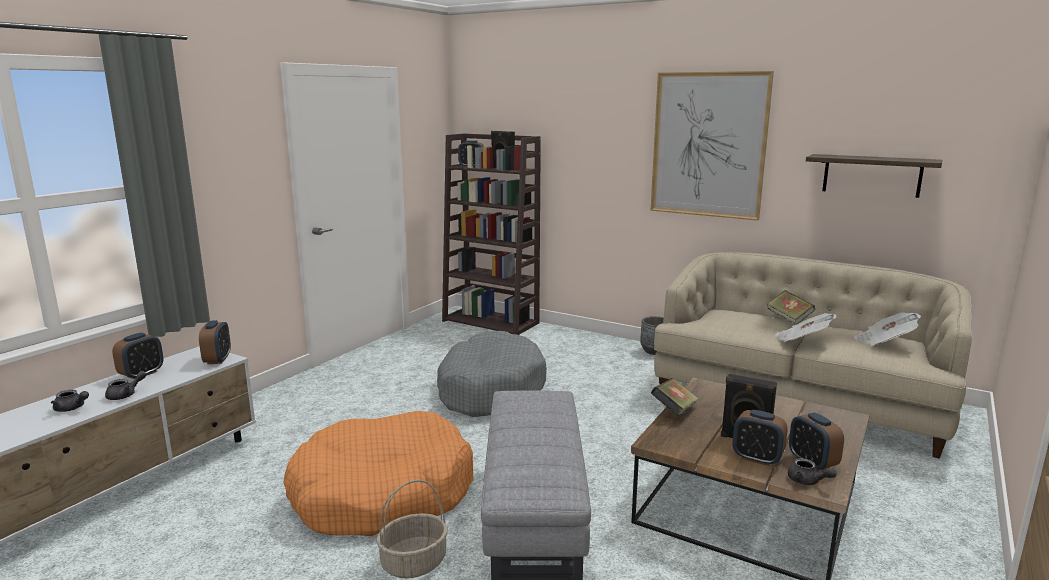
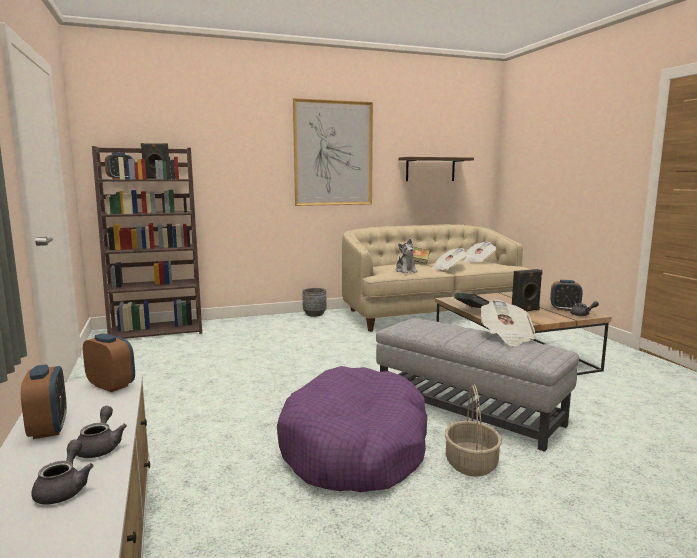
camera: 50 degrees left, 5 degrees down
(72, 408) = (64, 489): grey teapot -> grey teapot turned 60 degrees counterclockwise
(382, 493) = (355, 447): orange dog bed -> purple dog bed
(490, 389) = (266, 365): grey dog bed -> none
(556, 452) = (507, 337): none -> newspaper
(724, 328) = (406, 271): none -> plush toy
(757, 458) = (549, 314): alarm clock -> none

